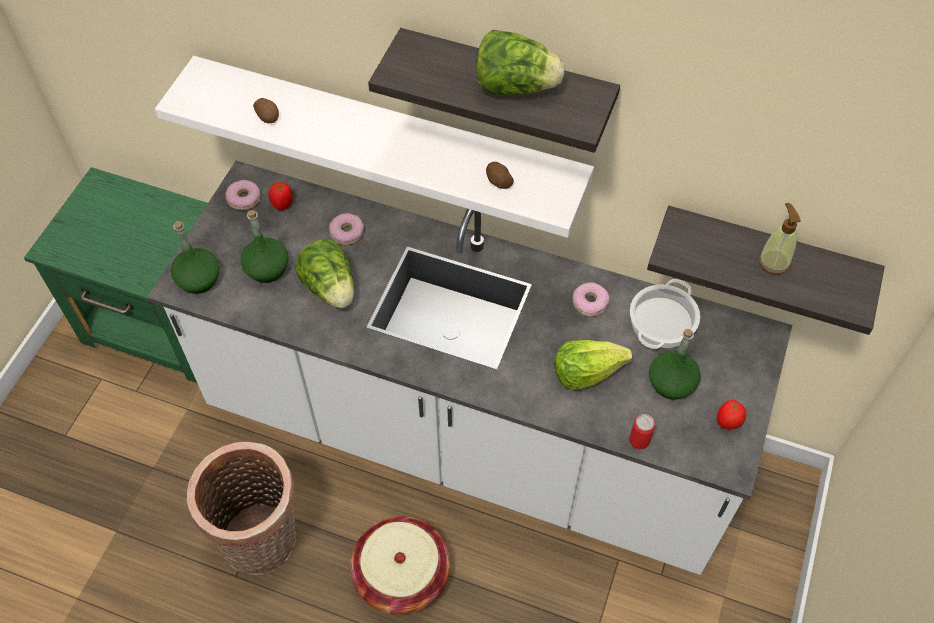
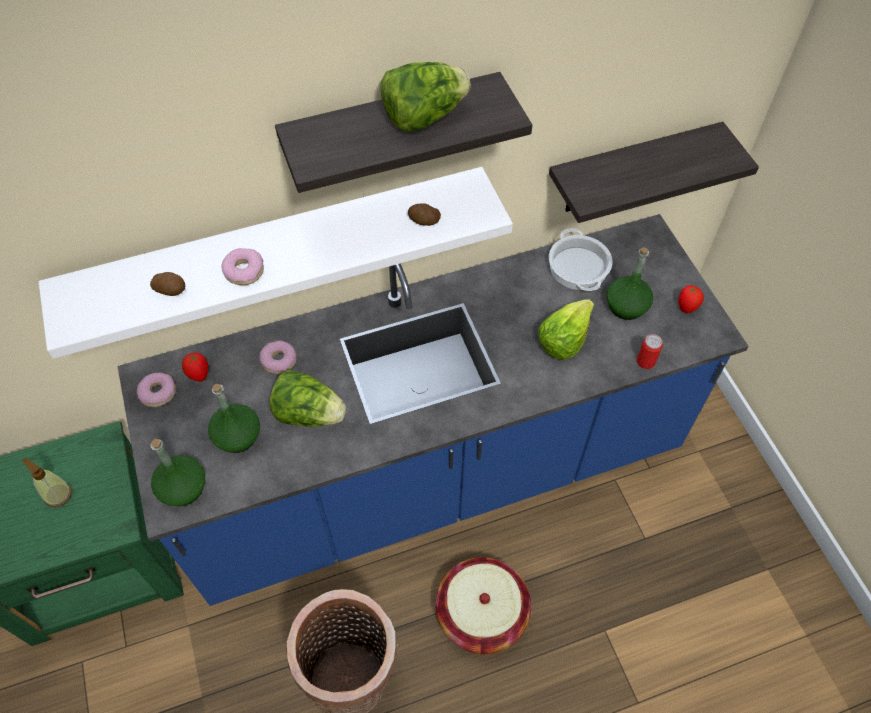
camera: 40 degrees left, 0 degrees up
(467, 436) = (435, 474): white counter -> blue counter
(590, 303) = (517, 288): donut -> donut (244, 271)
(774, 261) = (657, 161): soap dispenser -> soap dispenser (58, 494)

